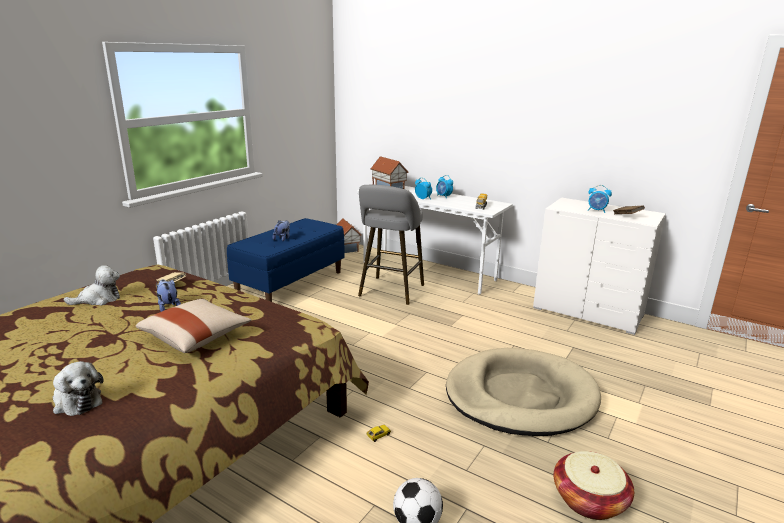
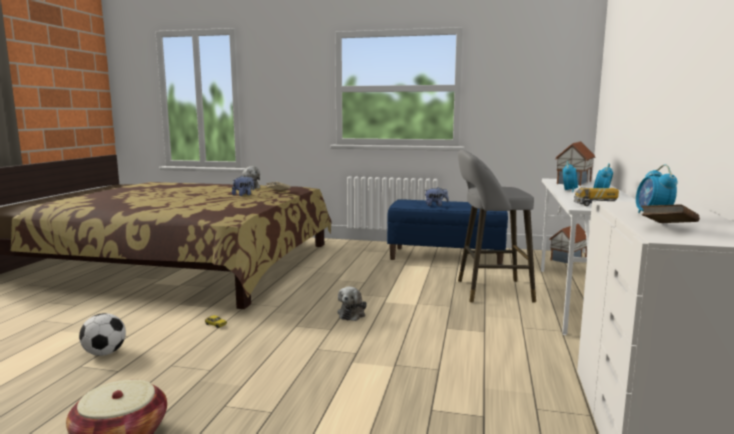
camera: 70 degrees right, 10 degrees down
(76, 401) = (127, 201): plush toy -> plush toy (352, 314)
(196, 337) = (202, 203): beige pillow -> none
(520, 396) = (313, 382): beige dog bed -> none

